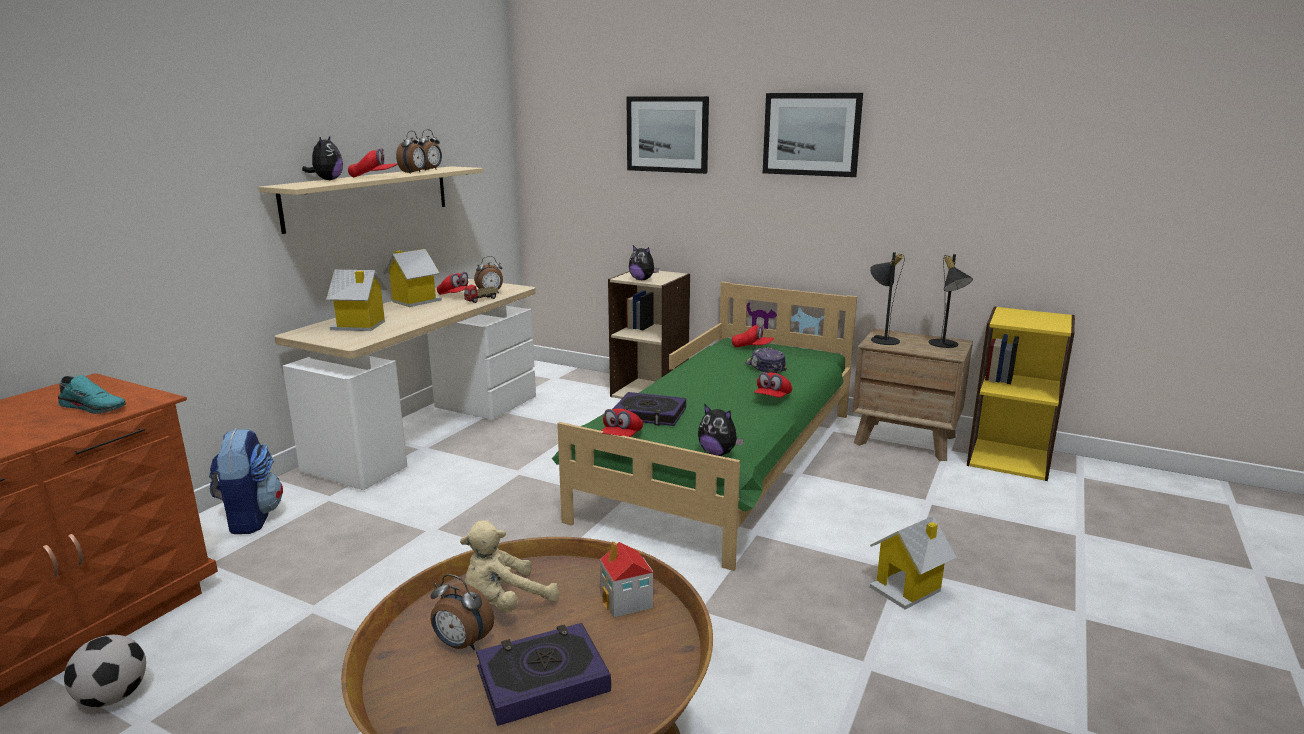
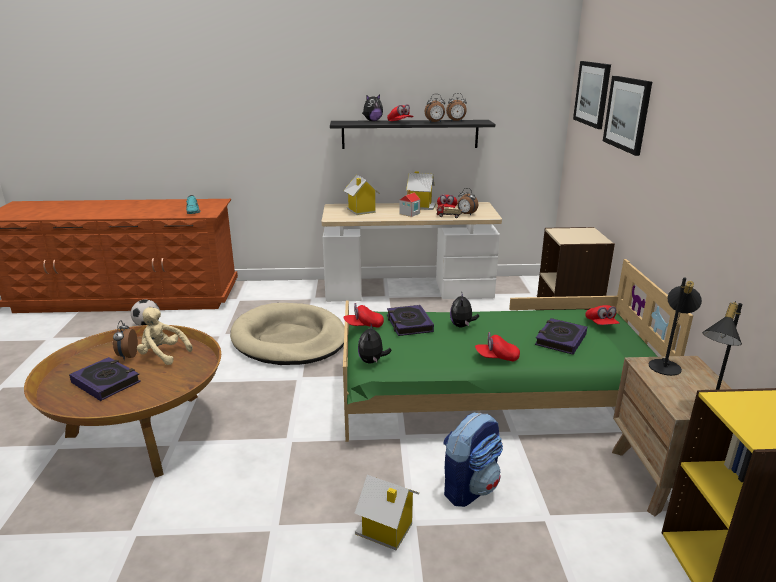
camera: 60 degrees right, 5 degrees up
(250, 518) = (280, 291): backpack -> backpack (470, 487)
(369, 197) = (410, 134): beige shelf -> black shelf
(428, 548) = (289, 339): none -> beige dog bed
(626, 601) = (179, 384): toy house -> toy house (409, 214)
(642, 280) = (562, 236): plush toy -> plush toy (462, 326)
(765, 367) = (560, 340): cap -> book
(811, 134) = (701, 132): picture -> picture (592, 93)

